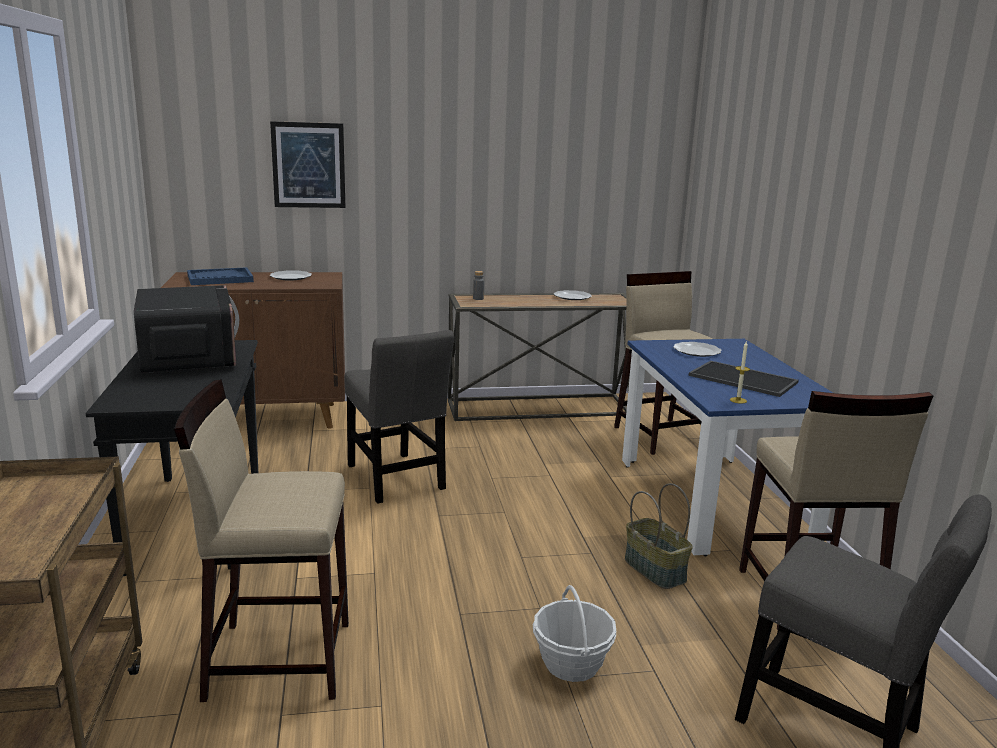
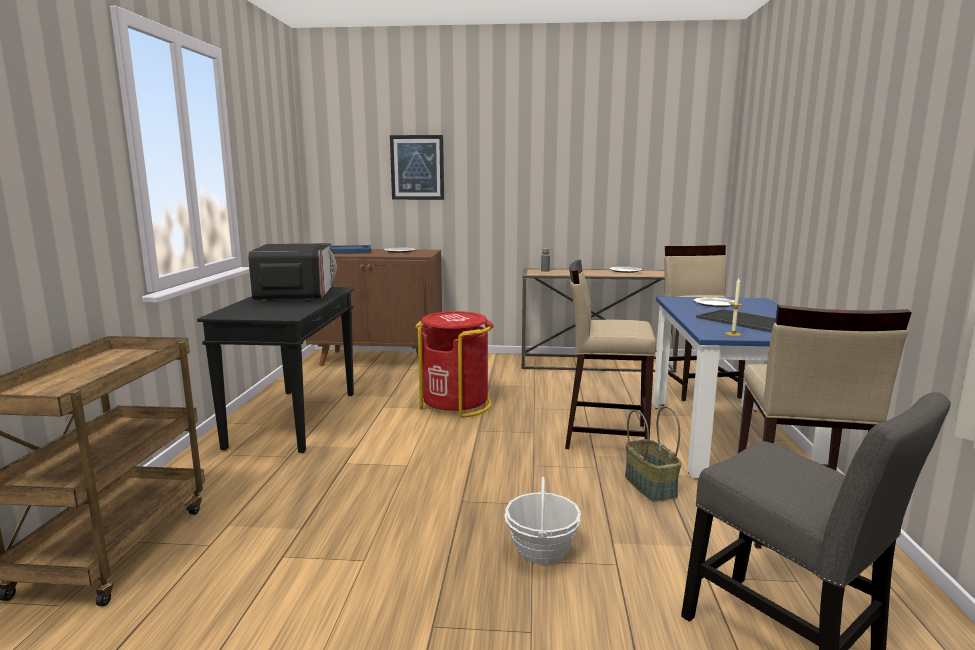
camera: 15 degrees right, 5 degrees down
(278, 659) = (302, 516): beige stool -> beige stool (605, 436)
(396, 480) = (456, 404): grey chair -> red trash can

